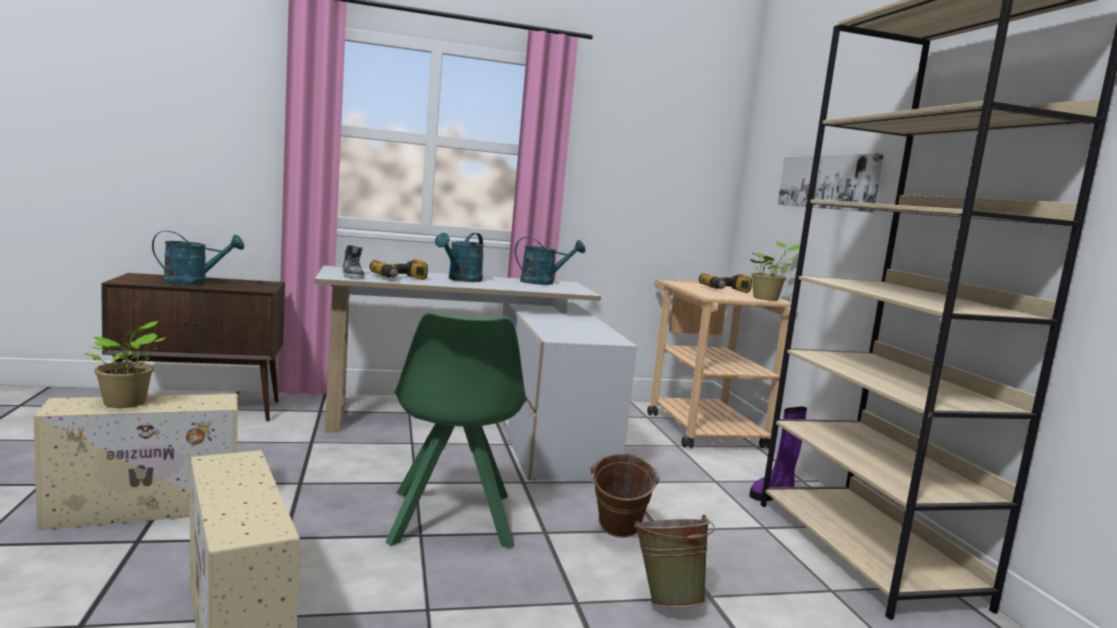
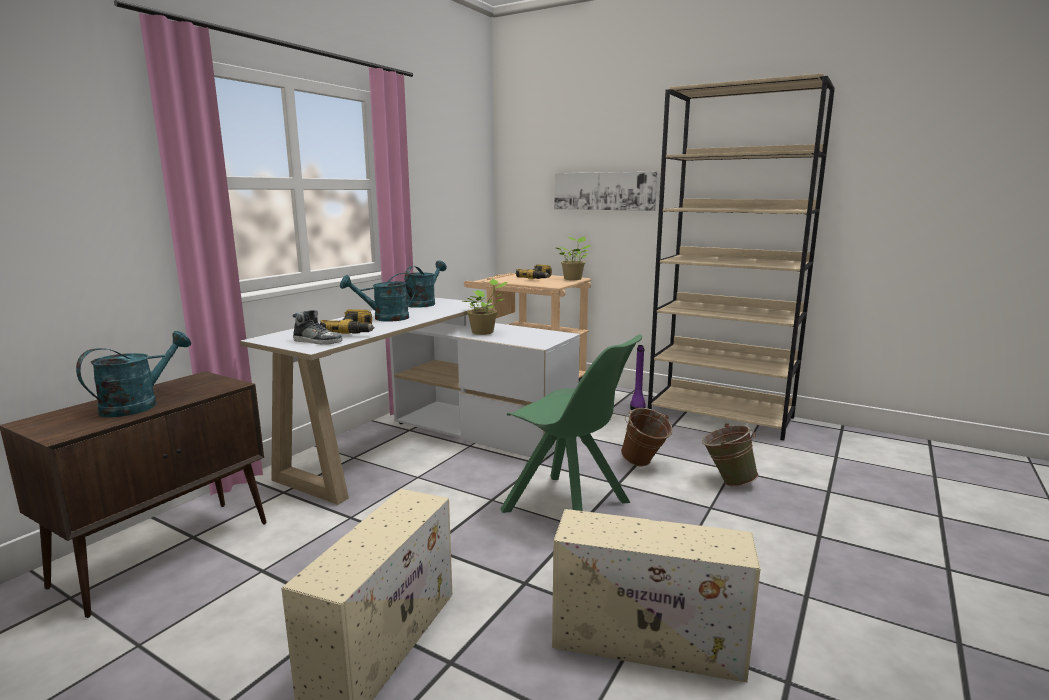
camera: 45 degrees left, 5 degrees up
(126, 403) = (365, 545): potted plant -> potted plant (484, 332)
(461, 280) = (384, 318): turquoise watering can -> turquoise watering can turned 90 degrees clockwise

